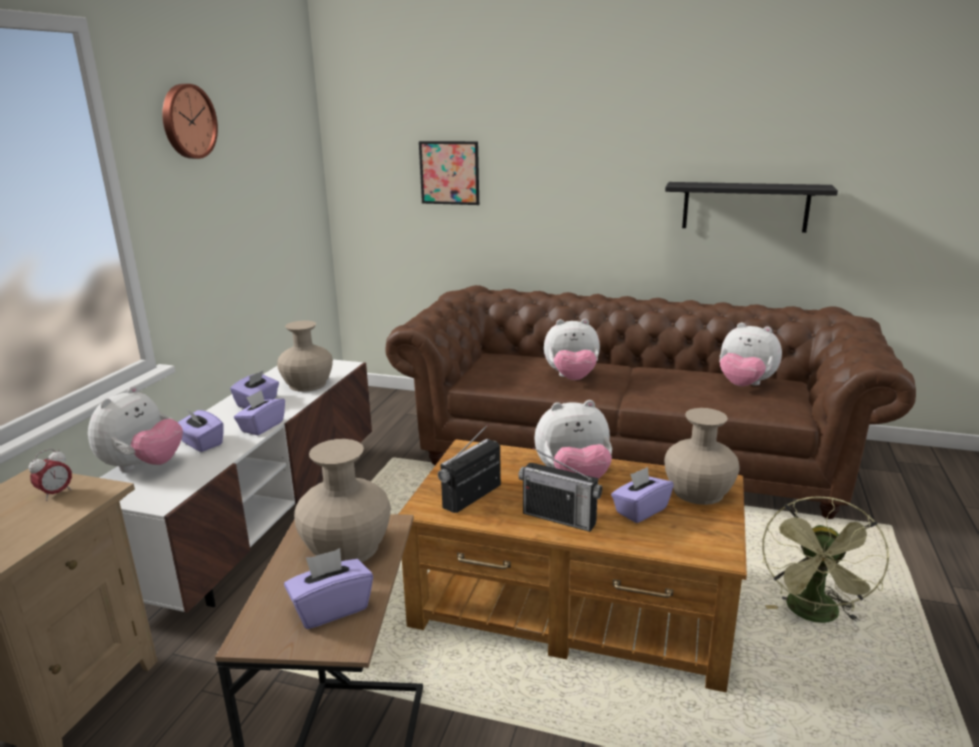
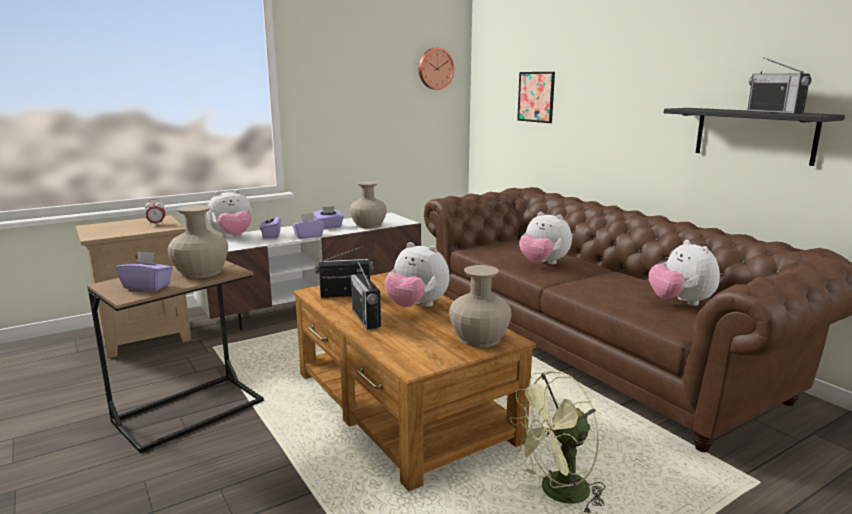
camera: 40 degrees right, 5 degrees down
(187, 121) = (338, 48): wall clock -> wall clock (435, 68)
(640, 510) = (419, 332): purple tissue box -> none
(780, 186) = (774, 112): none -> radio

